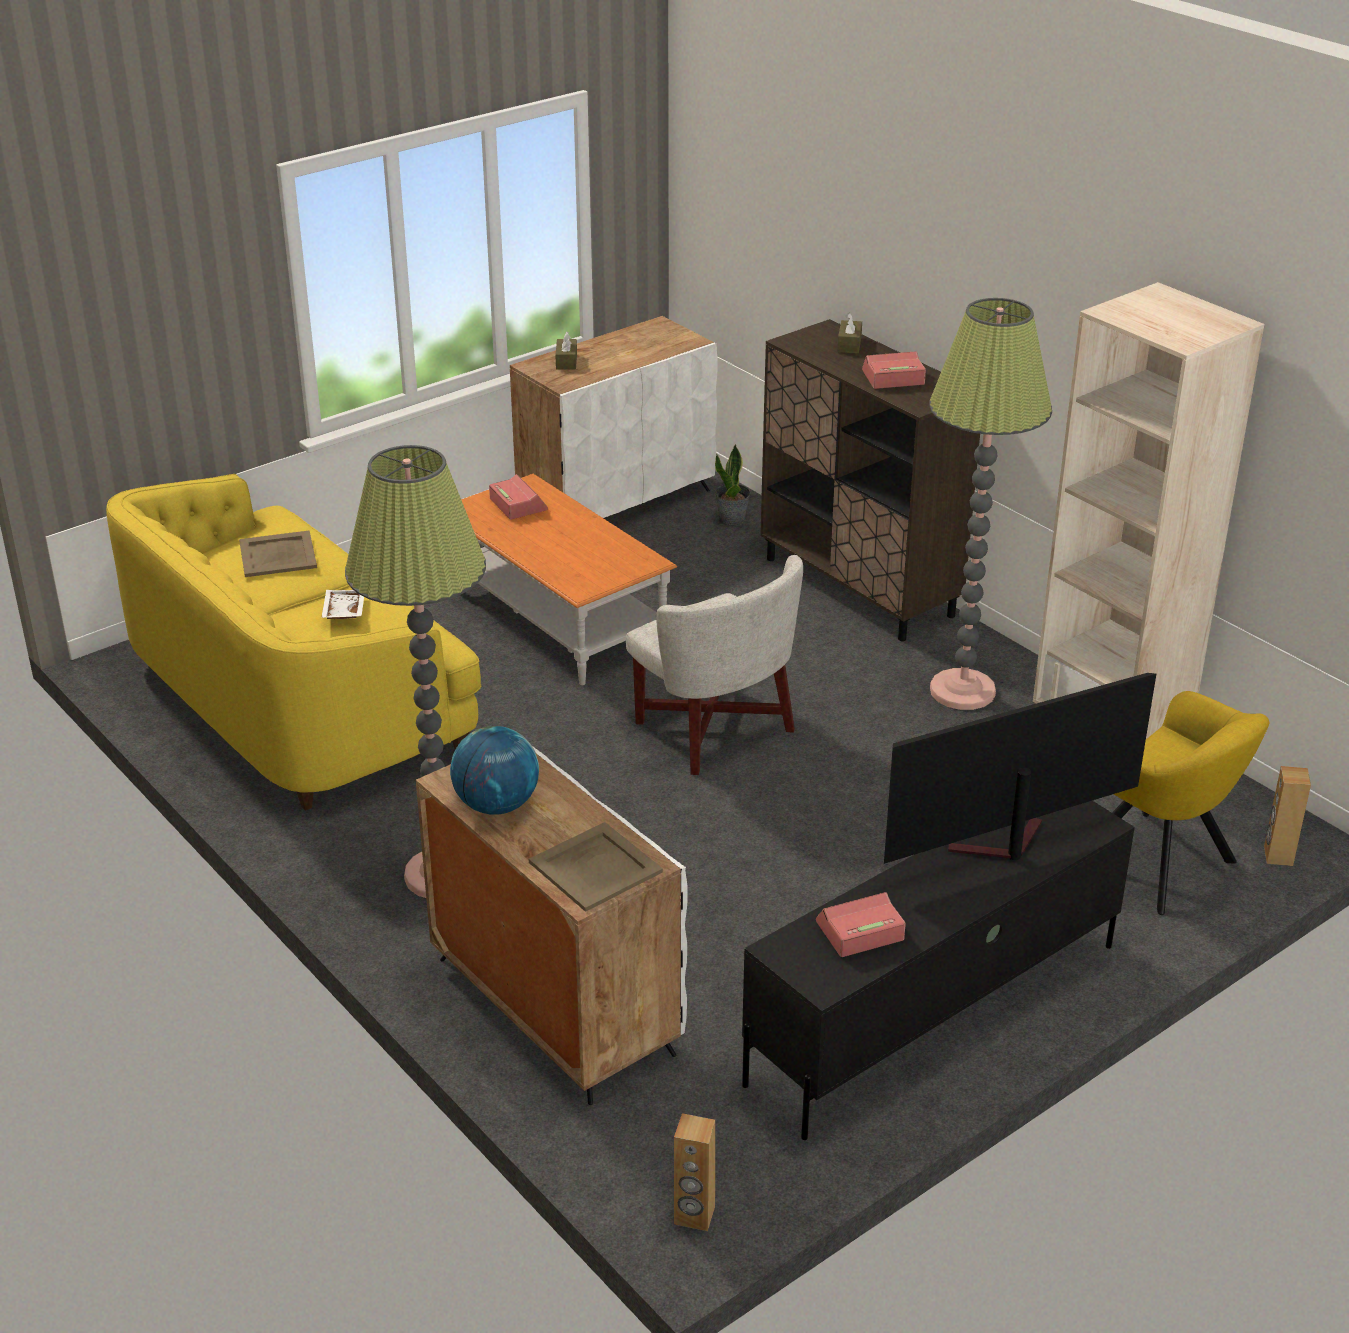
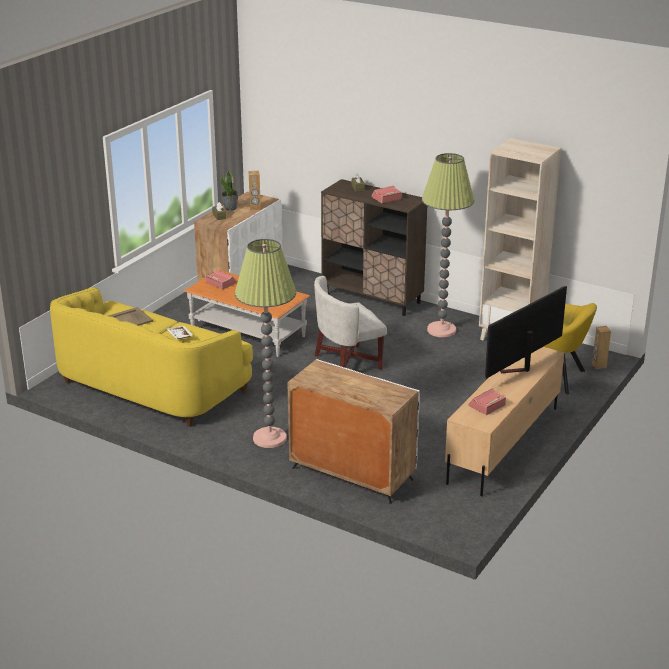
camera: 20 degrees left, 5 degrees down
(497, 805) = (328, 384): globe -> none
(595, 866) = (385, 396): beige tray -> none
(694, 1216) = (457, 529): brown speaker -> brown speaker (255, 208)
(714, 729) = (347, 363): white armchair -> white armchair turned 120 degrees clockwise
(732, 520) = (298, 281): potted plant -> potted plant (230, 208)
(931, 1014) = (502, 445): black tv stand -> beige tv stand

